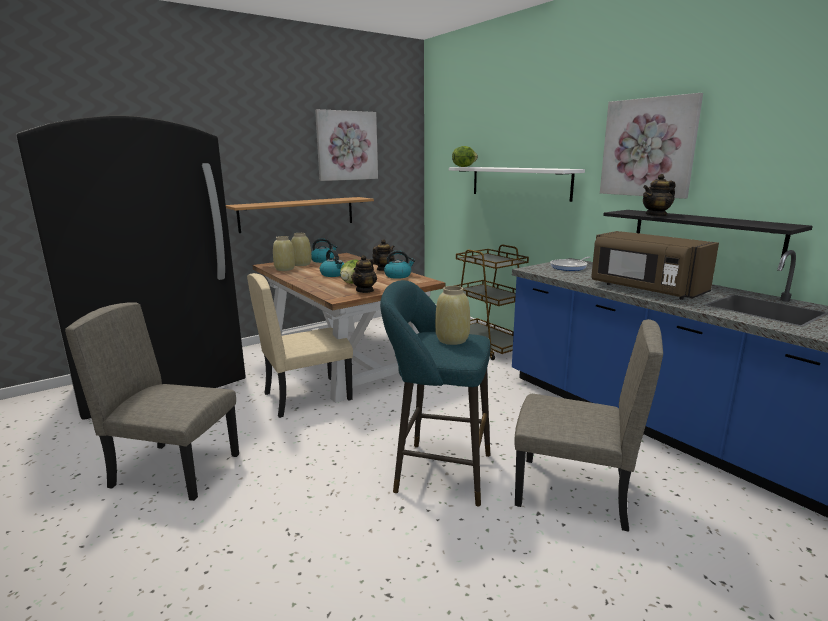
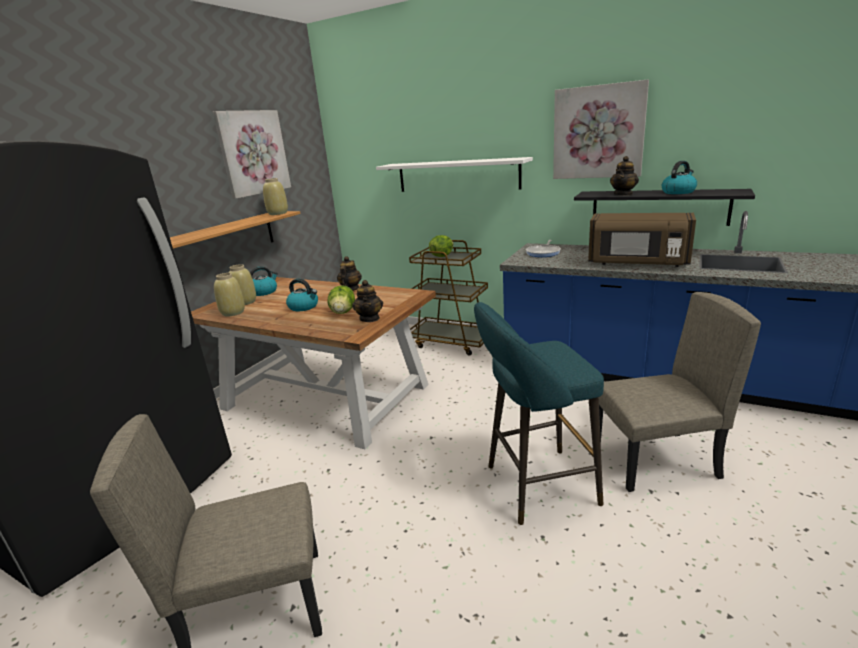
camera: 25 degrees left, 5 degrees up
(307, 396) = (326, 452): beige chair -> none
(398, 276) = (377, 293): kettle -> kettle (678, 192)
(452, 340) = (545, 353): beige vase -> beige vase (278, 213)
(463, 167) = (391, 164): lettuce -> lettuce (441, 256)

